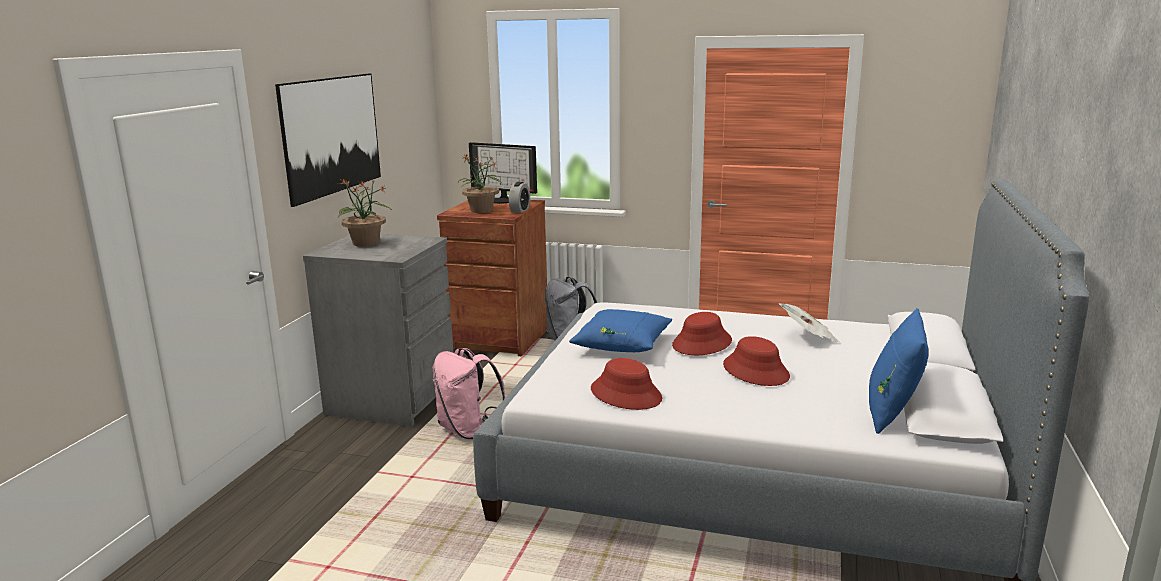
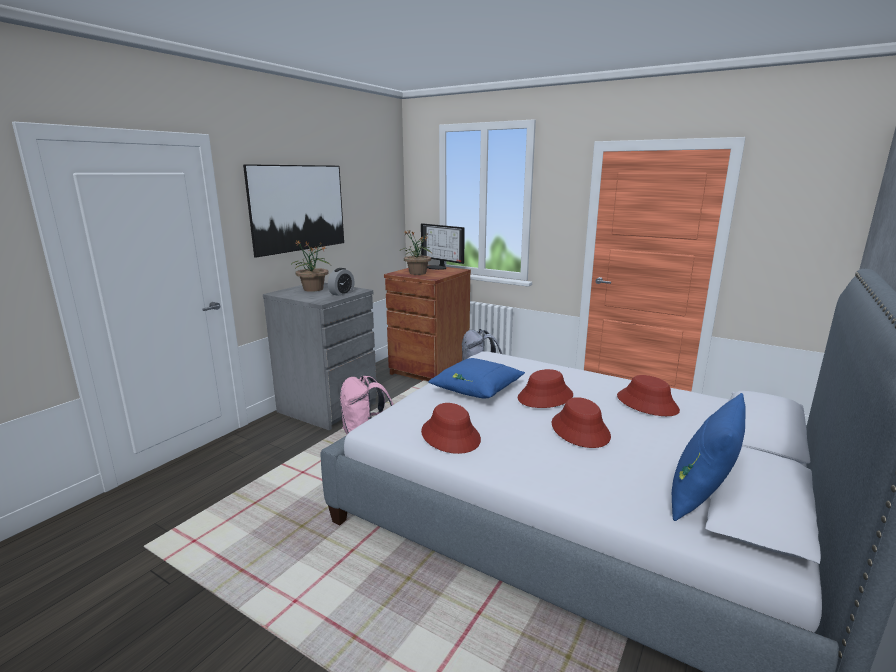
camera: 15 degrees right, 0 degrees up
(520, 210) = (445, 275): alarm clock -> alarm clock (341, 293)
(808, 337) = (647, 403): newspaper -> red hat

